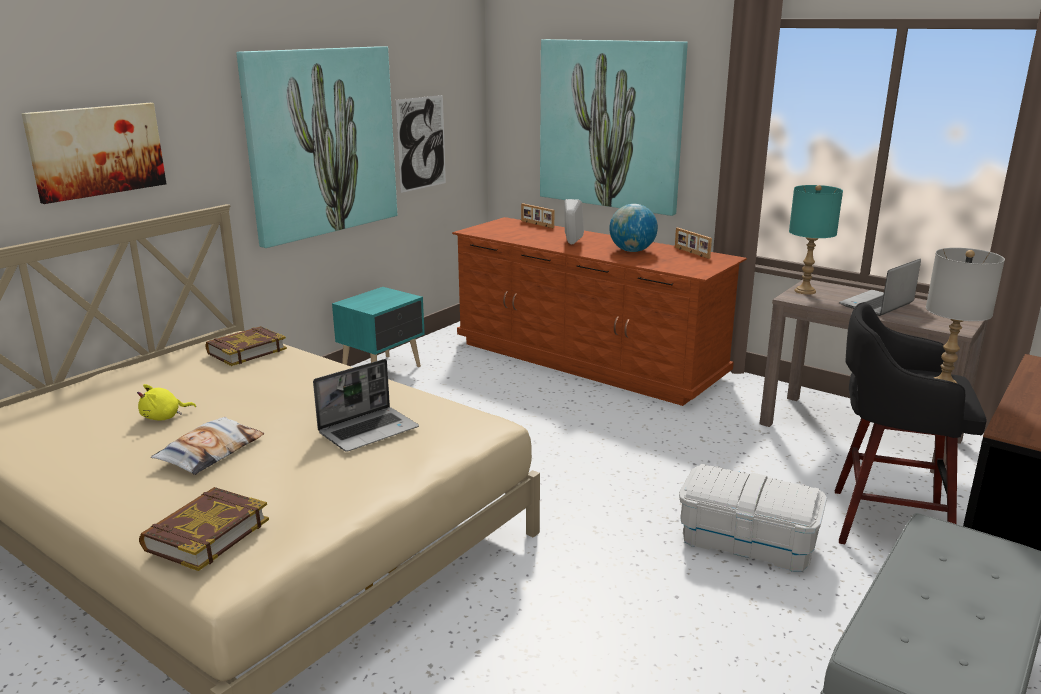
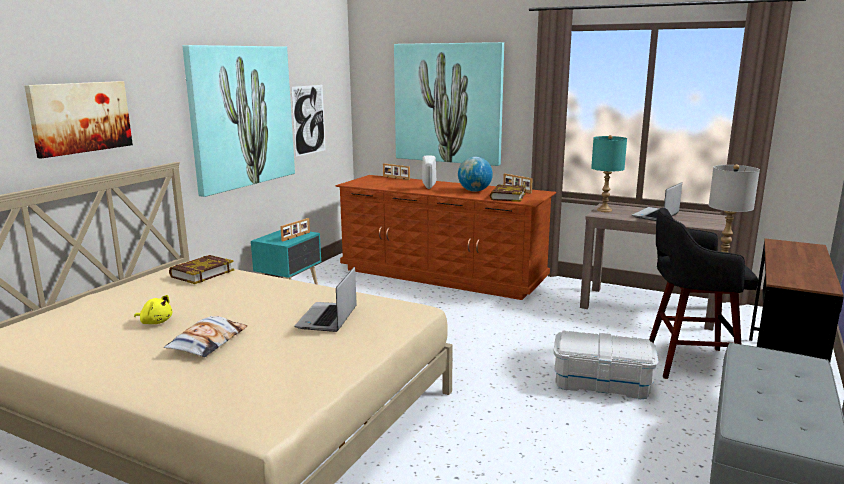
camera: 10 degrees left, 5 degrees down
(164, 417) = (155, 322): yellow plush toy -> yellow plush toy turned 120 degrees counterclockwise
(206, 534) = (234, 396): book -> book (507, 196)
(369, 430) = (327, 318): laptop -> laptop turned 150 degrees clockwise
(390, 301) = (296, 237): none -> picture frame

